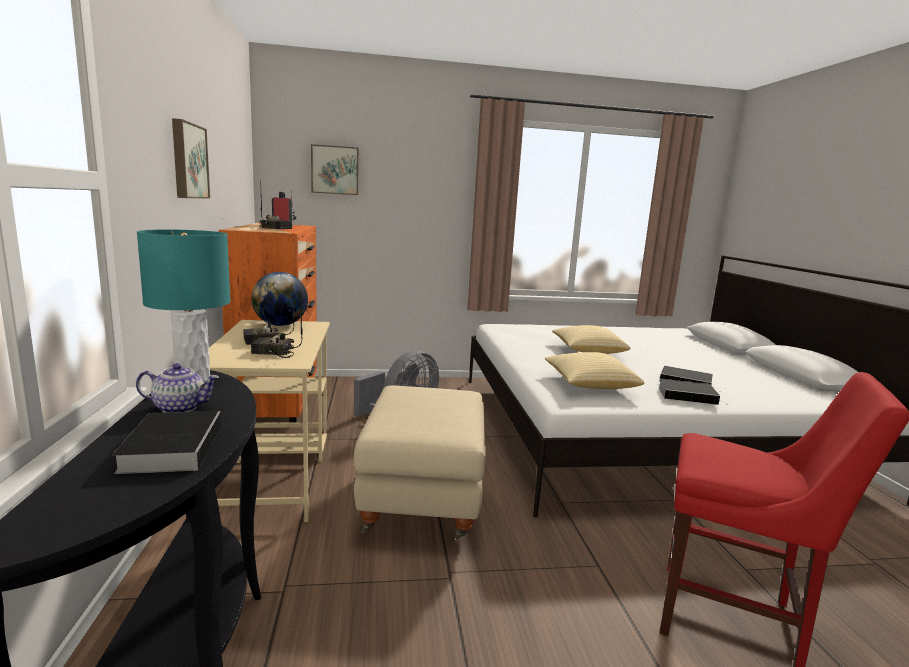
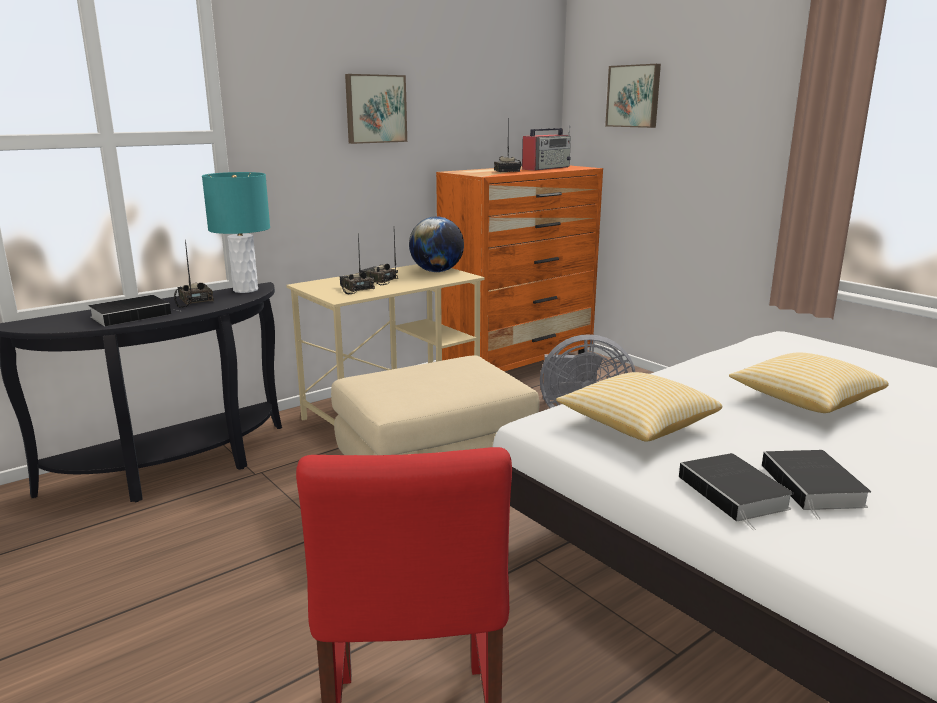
camera: 60 degrees right, 5 degrees up
(180, 408) = (193, 301): teapot -> radio

